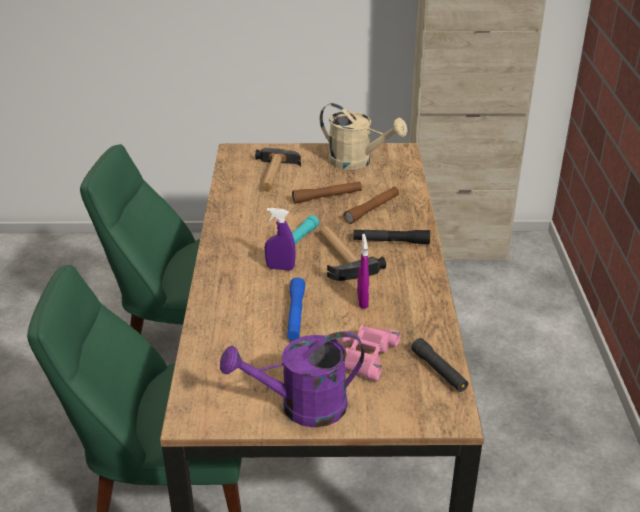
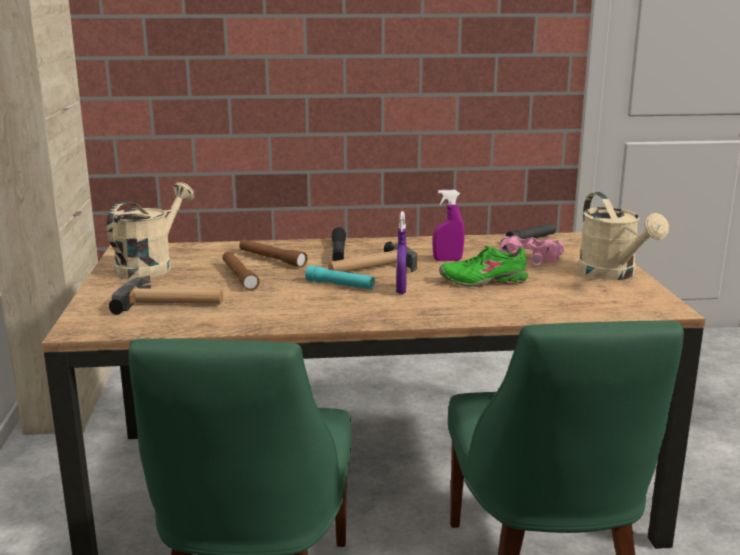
camera: 95 degrees left, 15 degrees down
(295, 315) = (483, 281): blue flashlight -> green shoe
(301, 407) = (613, 274): purple watering can -> beige watering can

